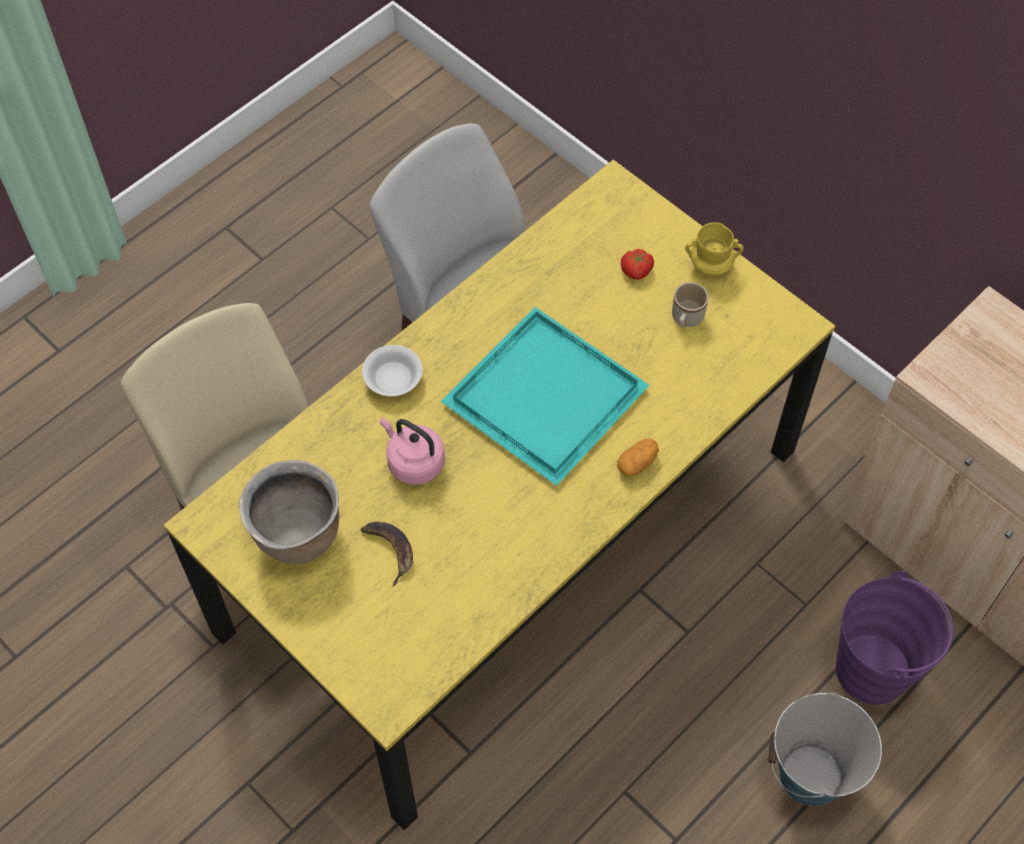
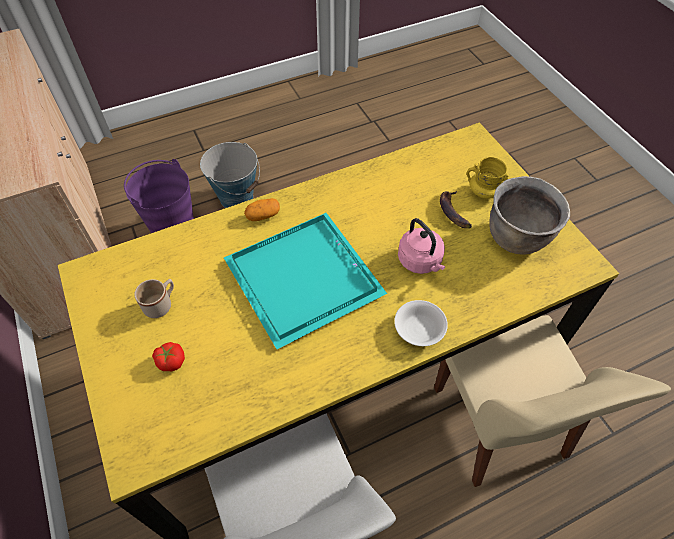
camera: 160 degrees left, 5 degrees down
(711, 264) = (106, 345): yellow mug -> yellow mug (483, 192)

